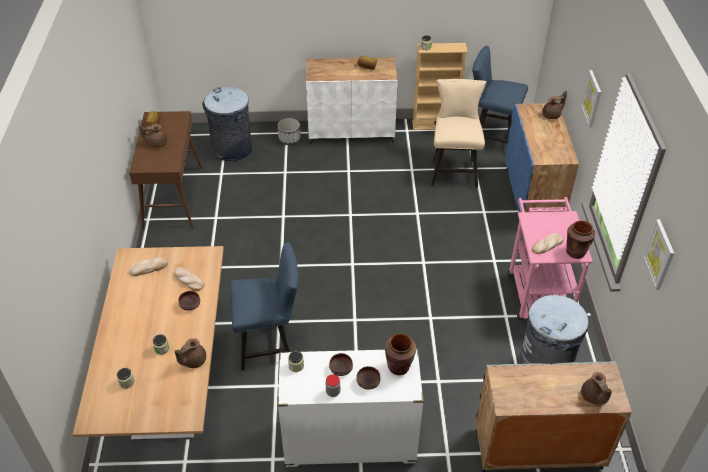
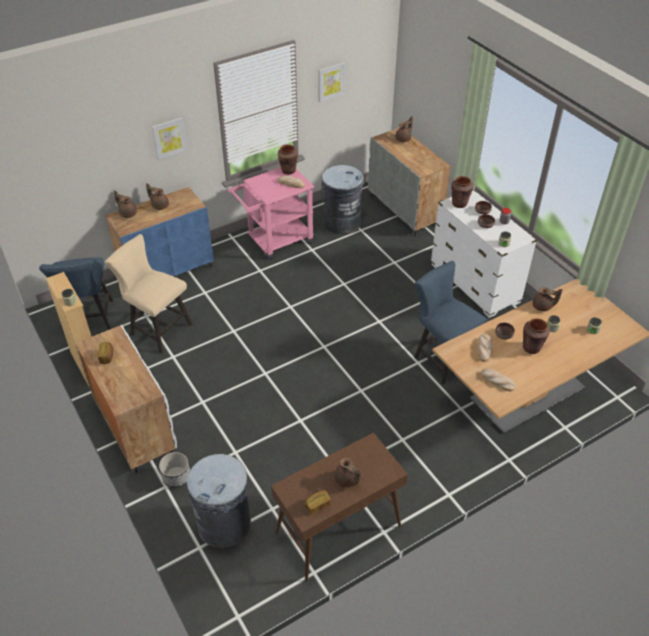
camera: 120 degrees left, 0 degrees up
(156, 315) = (531, 348): none -> brown vase
(453, 170) = (157, 328): beige chair -> beige chair turned 60 degrees clockwise
(554, 137) = (159, 205): none -> brown teapot

